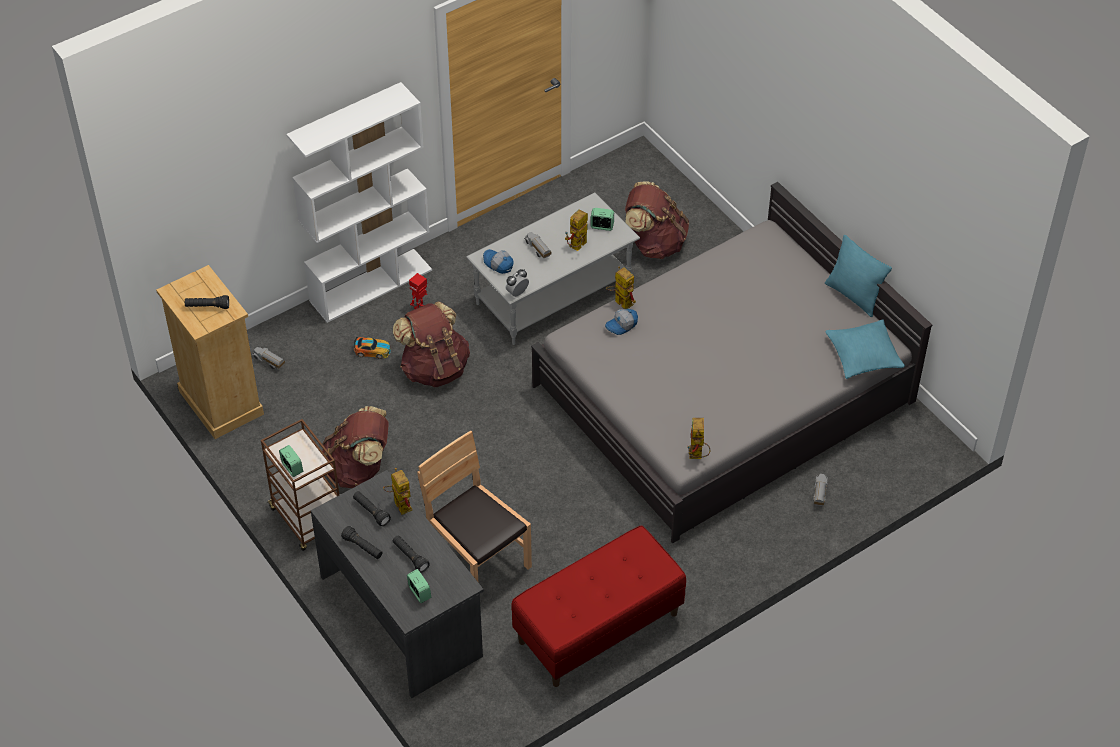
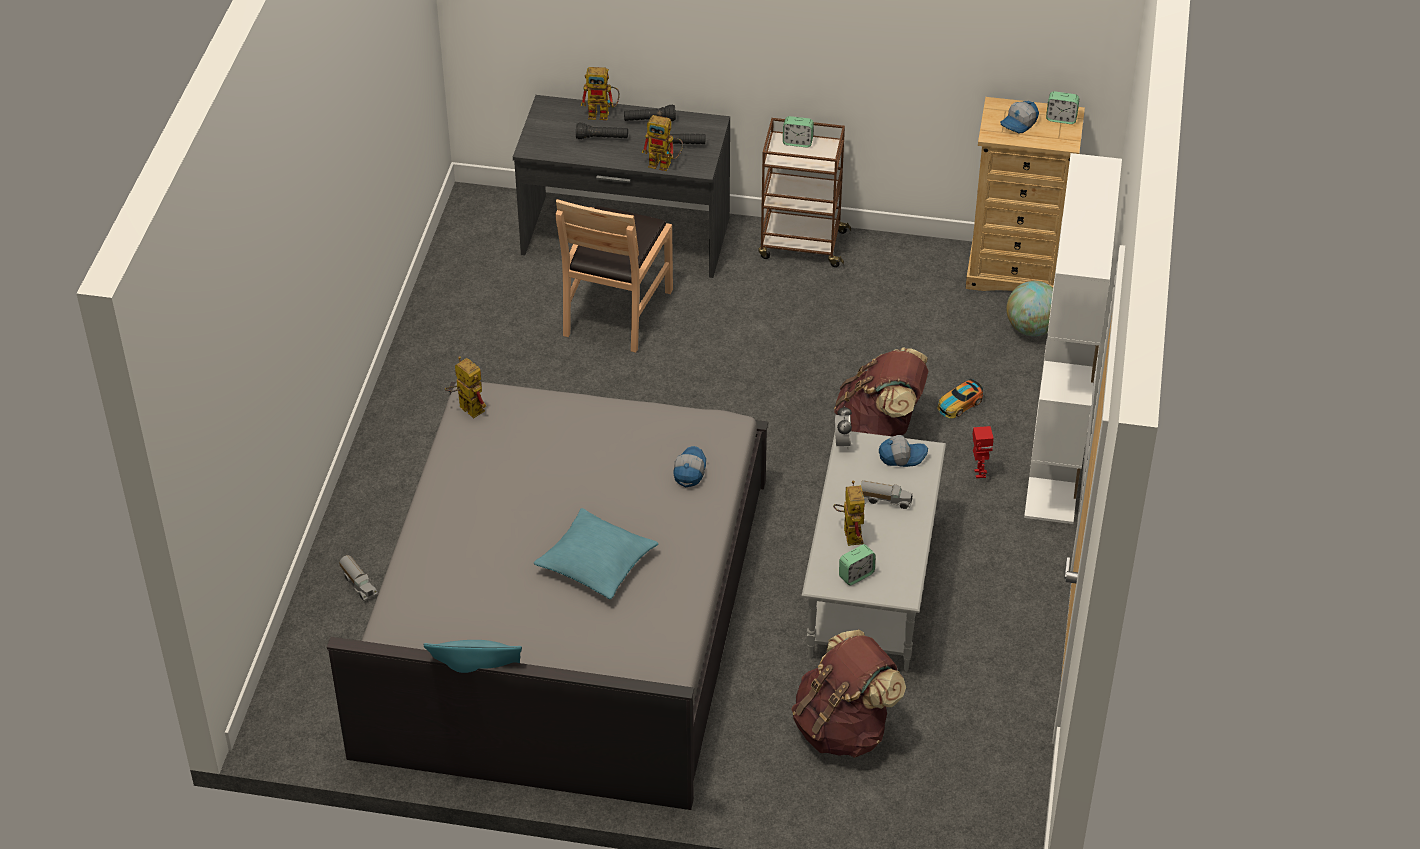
camera: 135 degrees right, 5 degrees down
(207, 306) = (1019, 123): black flashlight -> cap
(269, 362) = (1031, 328): toy truck -> globe
(359, 469) = (818, 306): brown backpack -> none
(419, 593) = (560, 122): alarm clock -> alarm clock (1061, 118)
(477, 561) = (616, 311): brown chair -> brown chair turned 105 degrees clockwise
(598, 628) = (447, 335): red bench -> none
(620, 301) = (723, 496): toy robot -> toy robot (603, 114)
(863, 355) = (399, 625): turquoise pillow -> turquoise pillow (596, 562)

